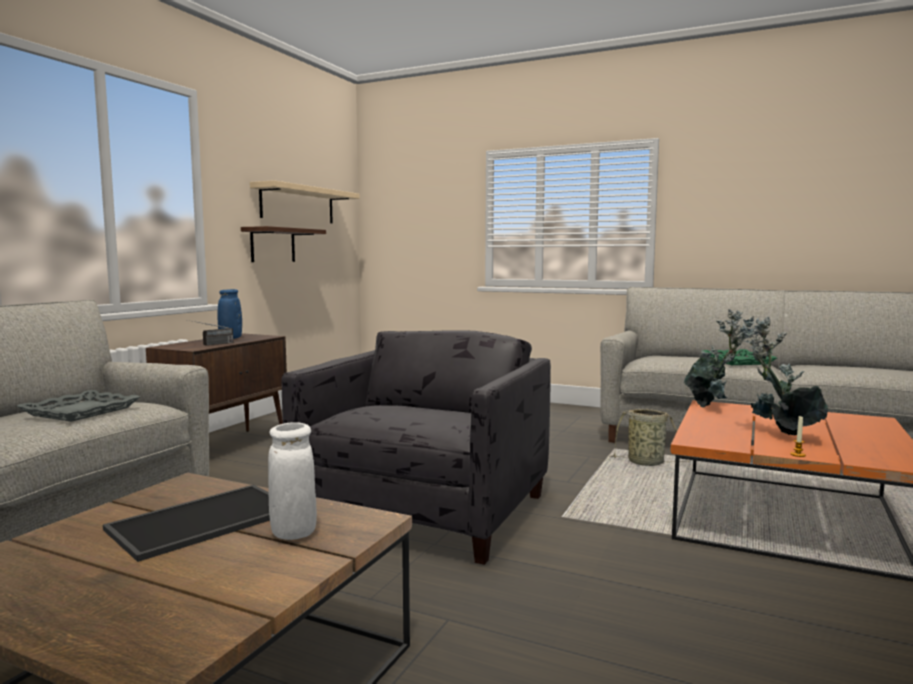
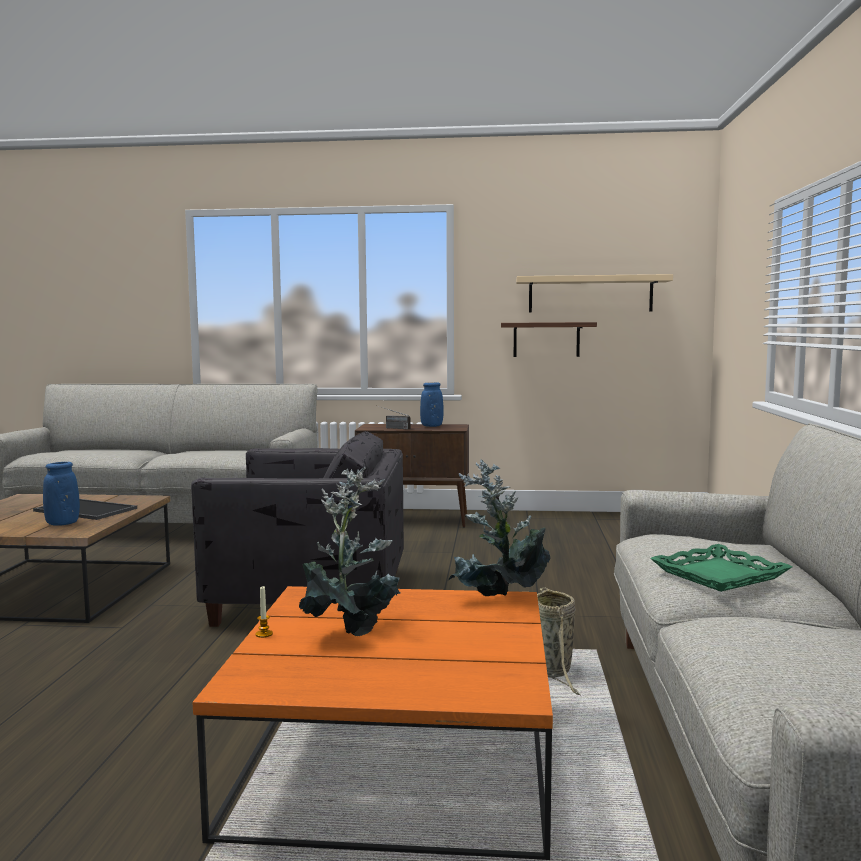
camera: 70 degrees right, 0 degrees up
(80, 411) = (221, 453): grey tray -> none
(293, 533) = (62, 523): white vase -> blue vase

